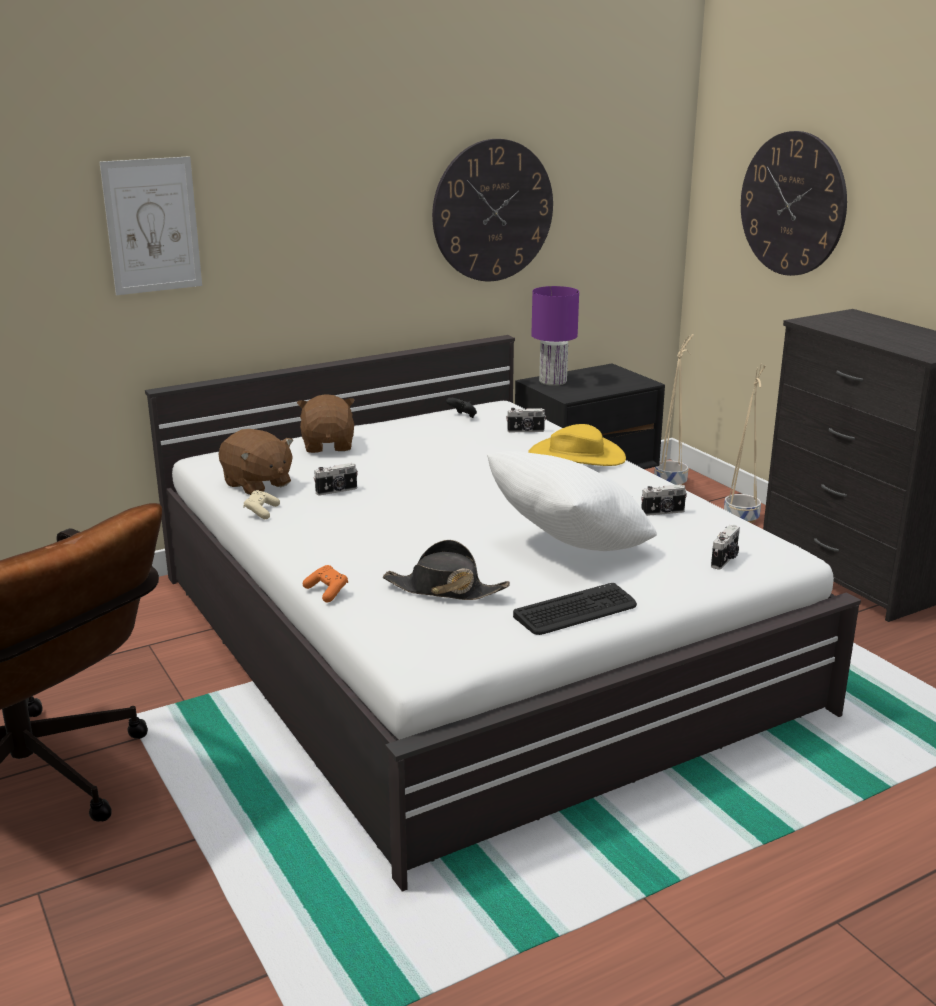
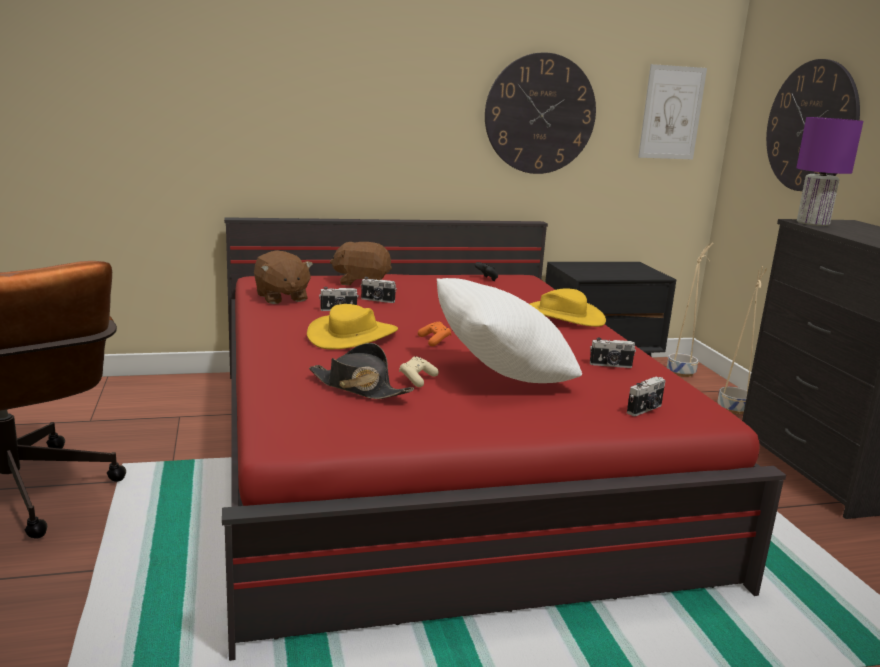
camera: 15 degrees right, 5 degrees down
(152, 225) = (244, 86): picture -> picture (671, 113)
(261, 512) = (265, 314): beige game controller -> beige game controller (417, 379)
(327, 591) = (260, 373): orange game controller -> orange game controller (434, 340)
(329, 445) = (361, 282): brown plush toy -> brown plush toy turned 90 degrees counterclockwise
(383, 524) = (353, 336): none -> yellow hat
(467, 639) = (432, 458): white bed -> red bed
(526, 431) = (531, 294): camera -> camera (377, 300)
(553, 381) = (579, 266): purple table lamp -> purple table lamp (813, 223)
(576, 611) = (465, 425): keyboard -> none

